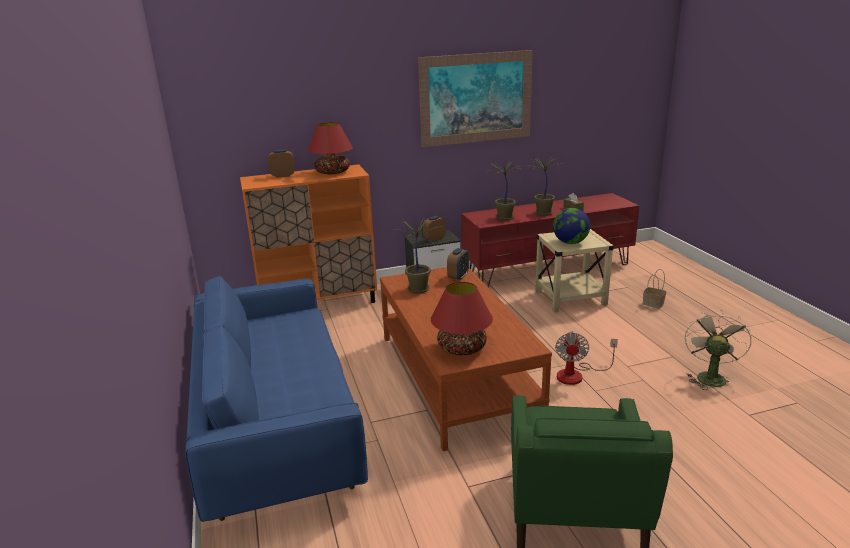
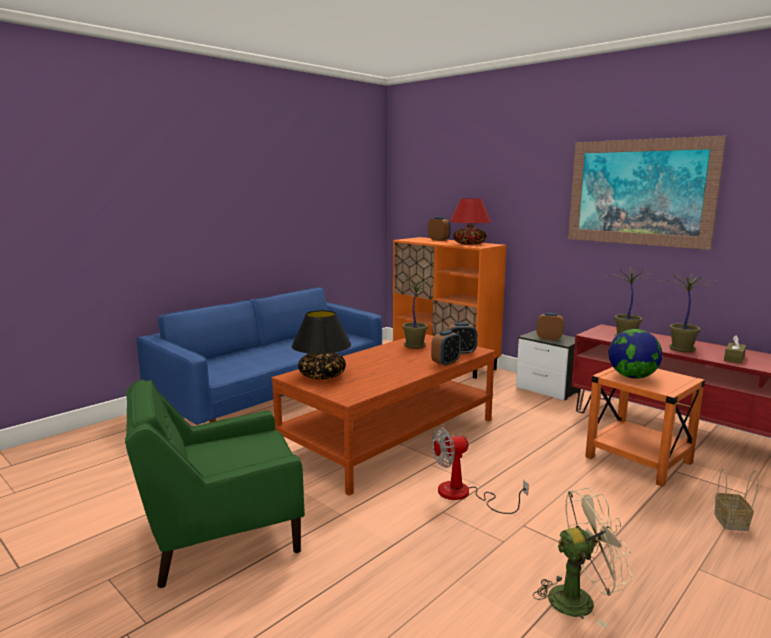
camera: 60 degrees right, 10 degrees down
(462, 348) = (322, 375): red table lamp -> black table lamp
(478, 289) = (446, 362): none -> alarm clock
(570, 298) = (639, 461): beige side table -> orange side table

